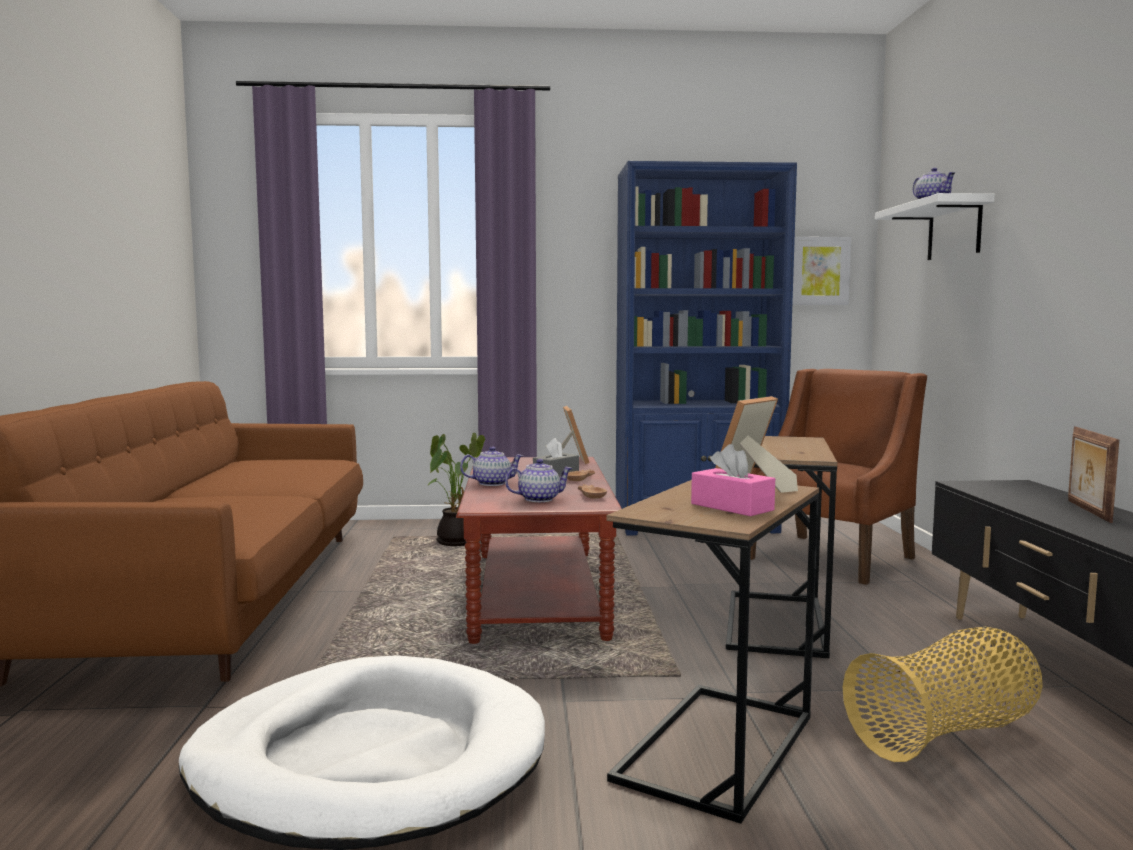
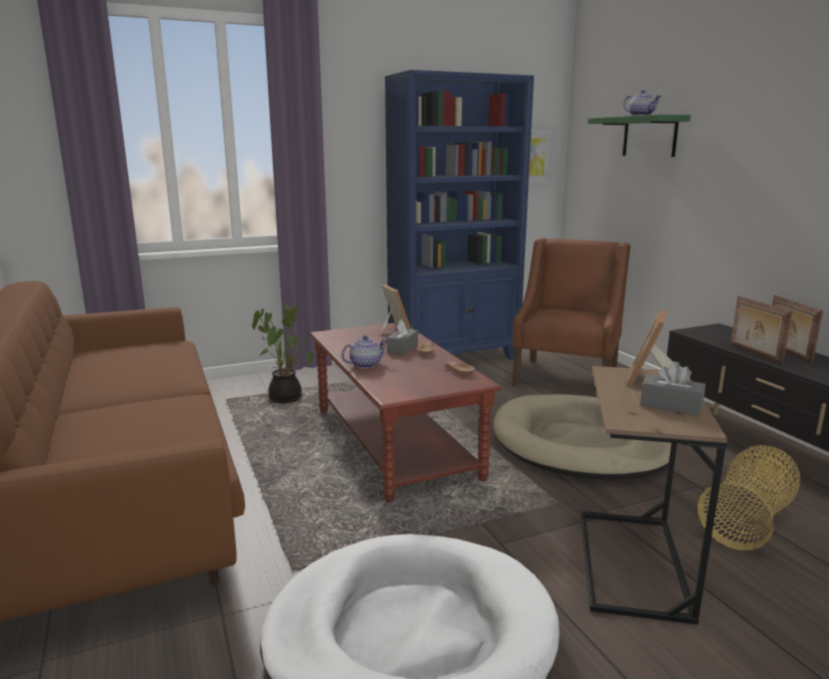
camera: 20 degrees left, 10 degrees up
(539, 499) = (425, 380): teapot -> none
(732, 507) = (671, 405): pink tissue box -> grey tissue box
(775, 623) = (579, 444): brown side table -> beige dog bed
(954, 230) = (649, 136): white shelf -> green shelf
(1029, 508) = (754, 354): none -> picture frame

